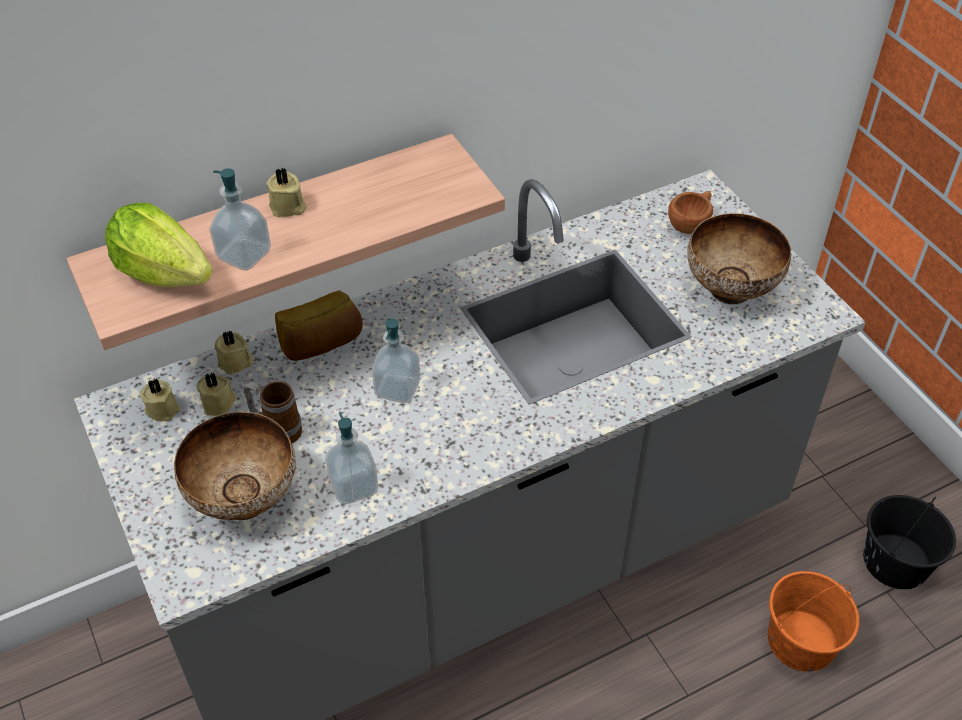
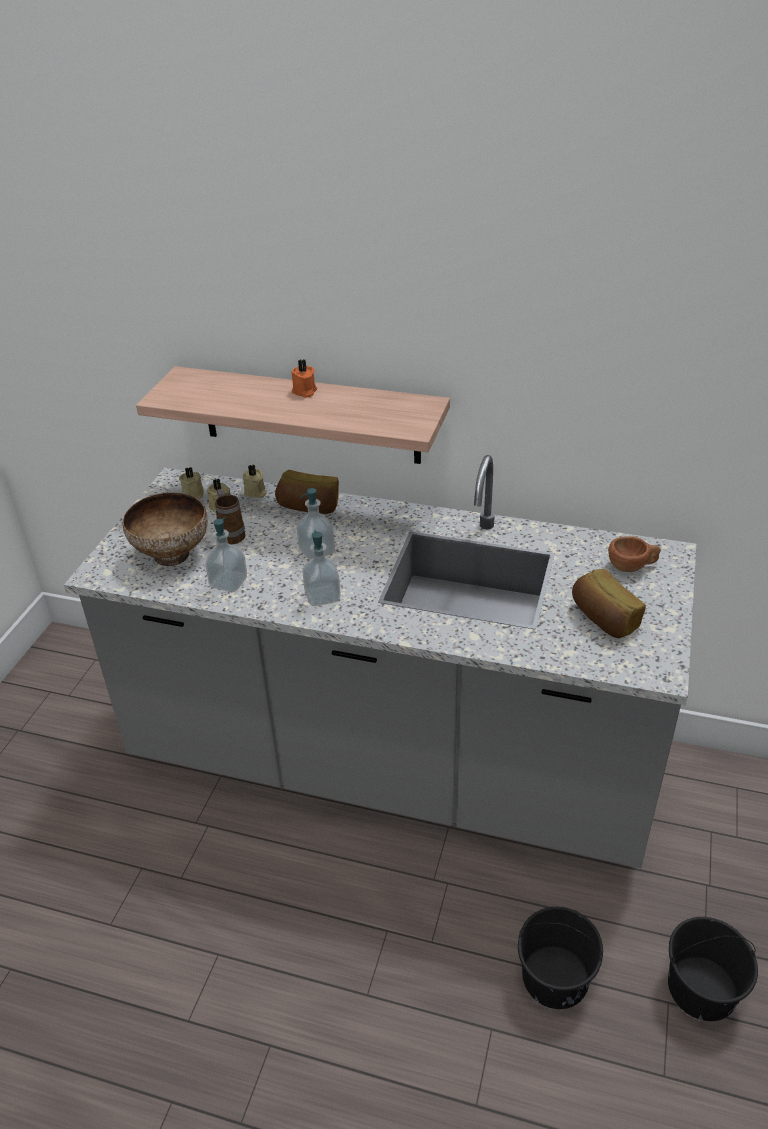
camera: 45 degrees right, 10 degrees down
(164, 272) = (203, 392): lettuce -> none
(244, 255) = (250, 402): soap dispenser -> soap dispenser (322, 596)
(288, 207) = (304, 391): beige candle -> orange candle
(729, 290) = (603, 619): bowl -> bread
(802, 641) = (556, 978): orange bucket -> black bucket

